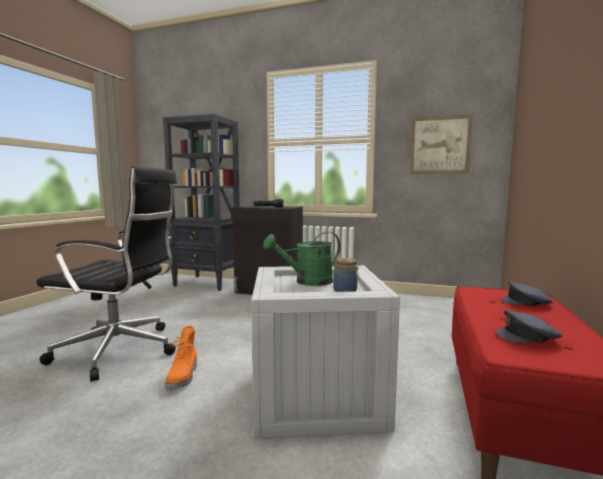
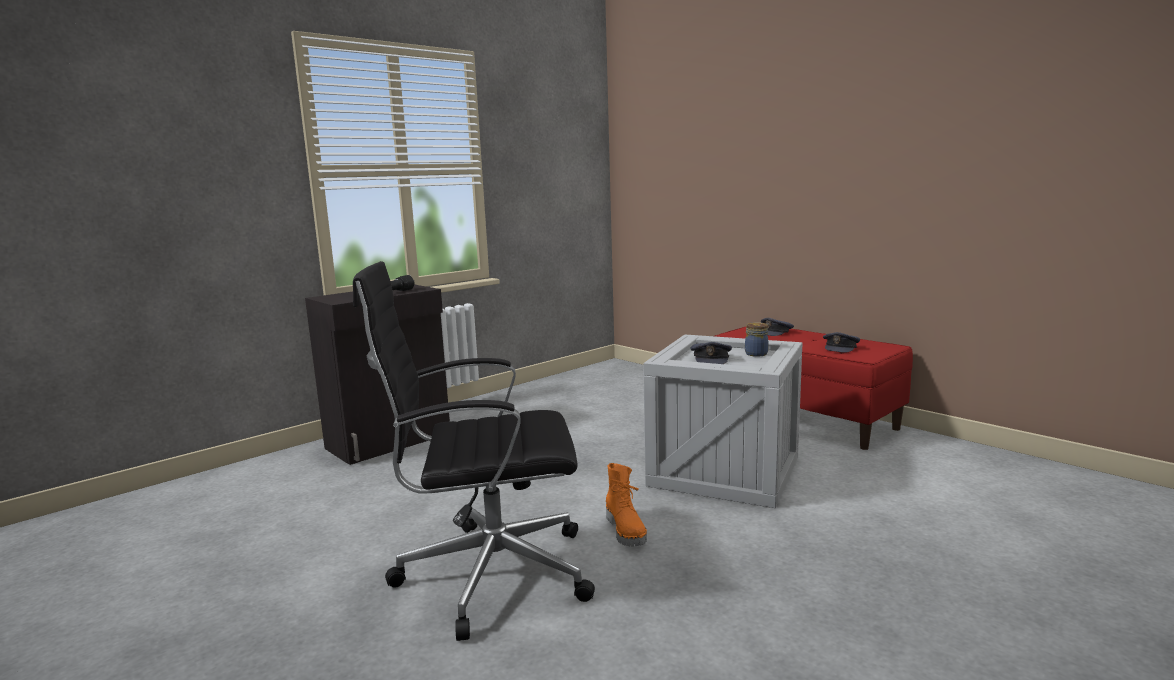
camera: 60 degrees left, 5 degrees up
(120, 351) = (488, 574): black office chair -> black office chair turned 135 degrees counterclockwise
(183, 377) = (626, 531): orange boot -> orange boot turned 45 degrees clockwise
(208, 283) = (245, 478): black bookcase -> none
(307, 282) = (711, 359): green watering can -> grey cap
(440, 145) = (552, 179): picture -> none

